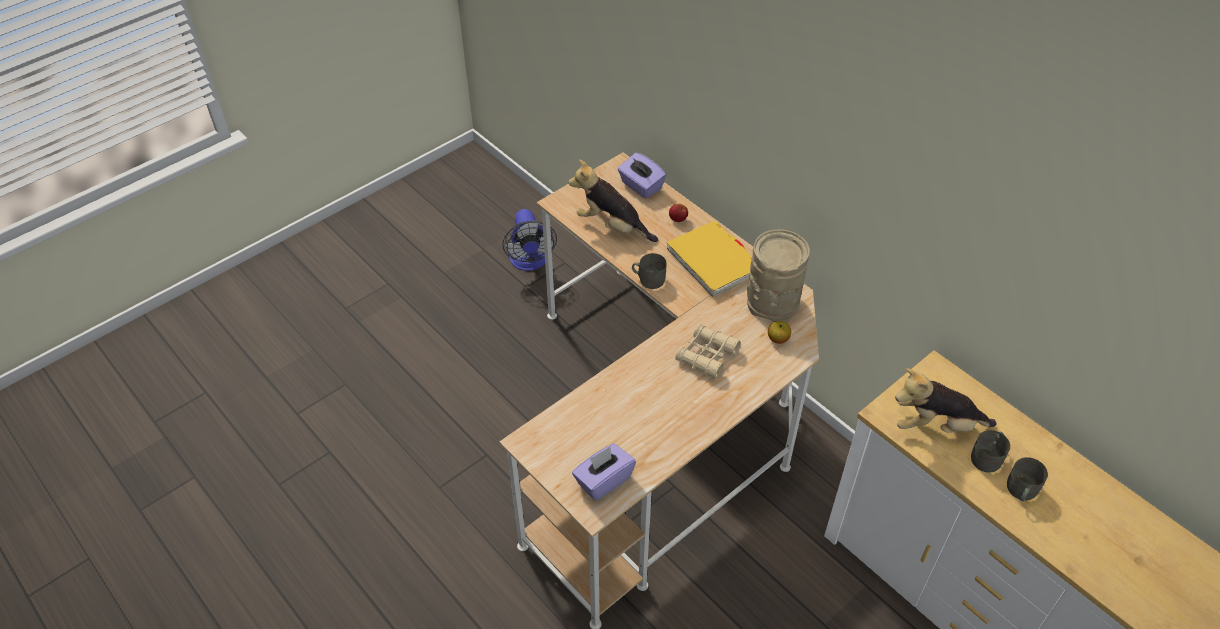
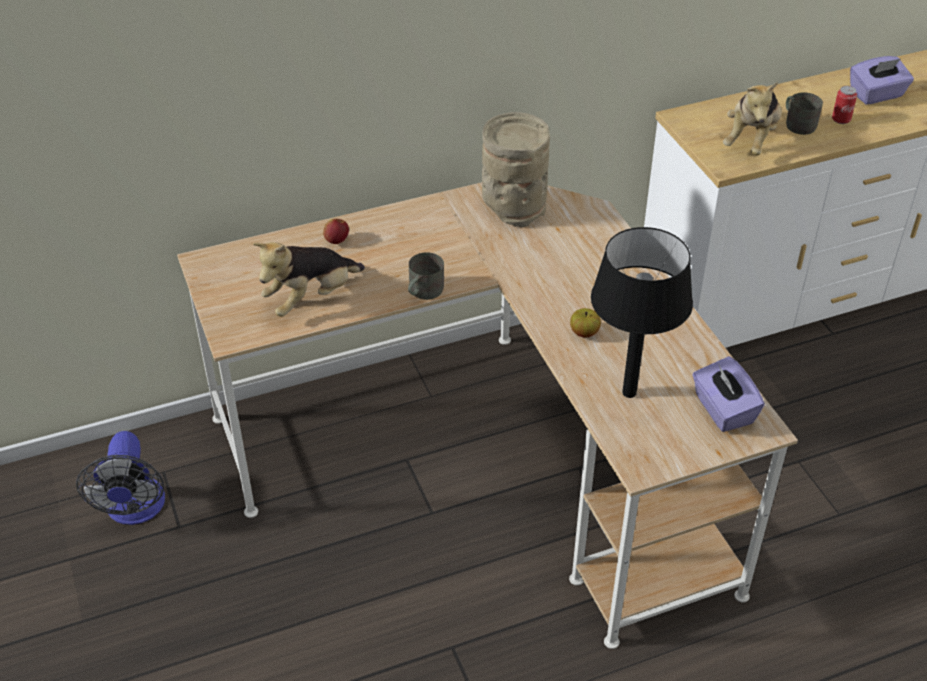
camera: 70 degrees left, 5 degrees down
(530, 262) = (135, 510): fan -> fan turned 75 degrees clockwise
(597, 419) = (628, 392): none -> black table lamp
(641, 186) = (255, 255): purple tissue box -> purple tissue box (876, 95)
(707, 356) = (569, 278): beige binoculars -> none
(713, 261) = (425, 232): yellow book -> none
(778, 339) = (569, 219): apple -> apple (584, 333)
(1020, 491) = (841, 119): grey mug -> can

